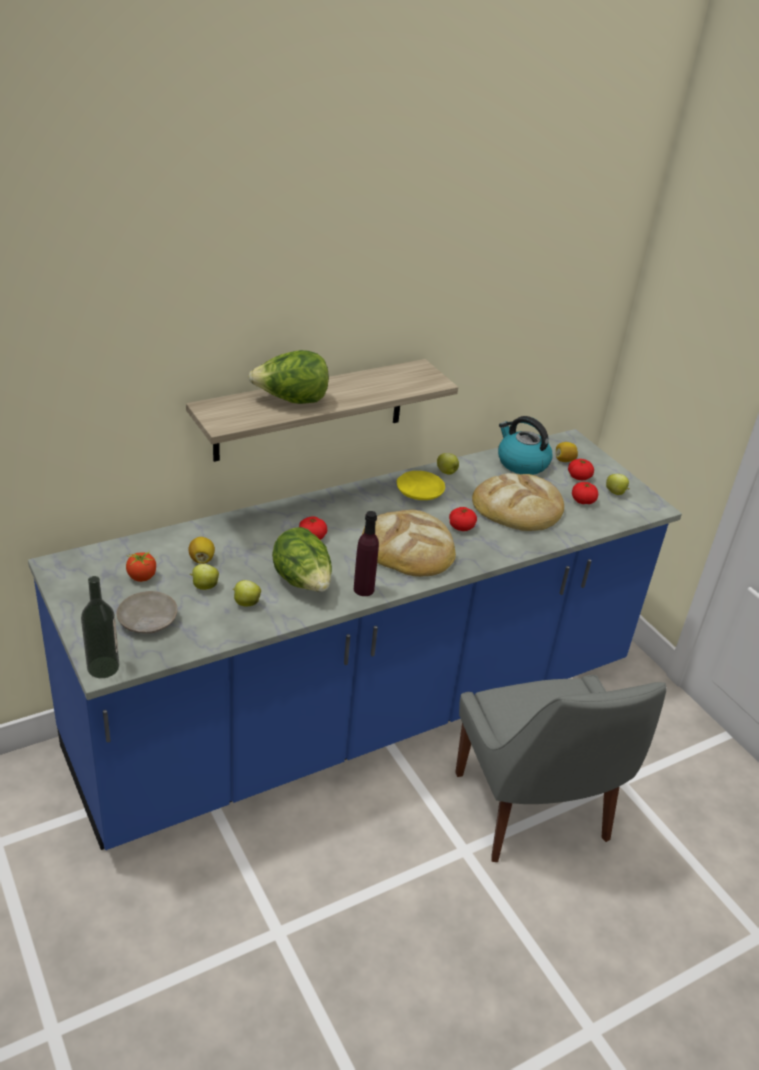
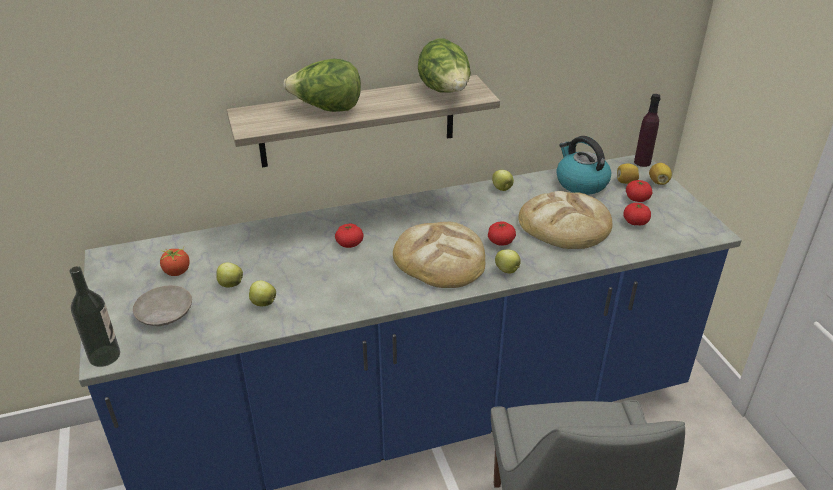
camera: 15 degrees right, 0 degrees up
(201, 559) = (238, 259): lemon -> lemon (658, 182)
(303, 582) = (325, 286): lettuce -> lettuce (445, 92)
(363, 589) = (382, 297): purple bottle -> purple bottle (642, 162)
(419, 492) = (469, 206): yellow plate -> none
(616, 493) = (673, 216): apple -> apple (507, 271)

